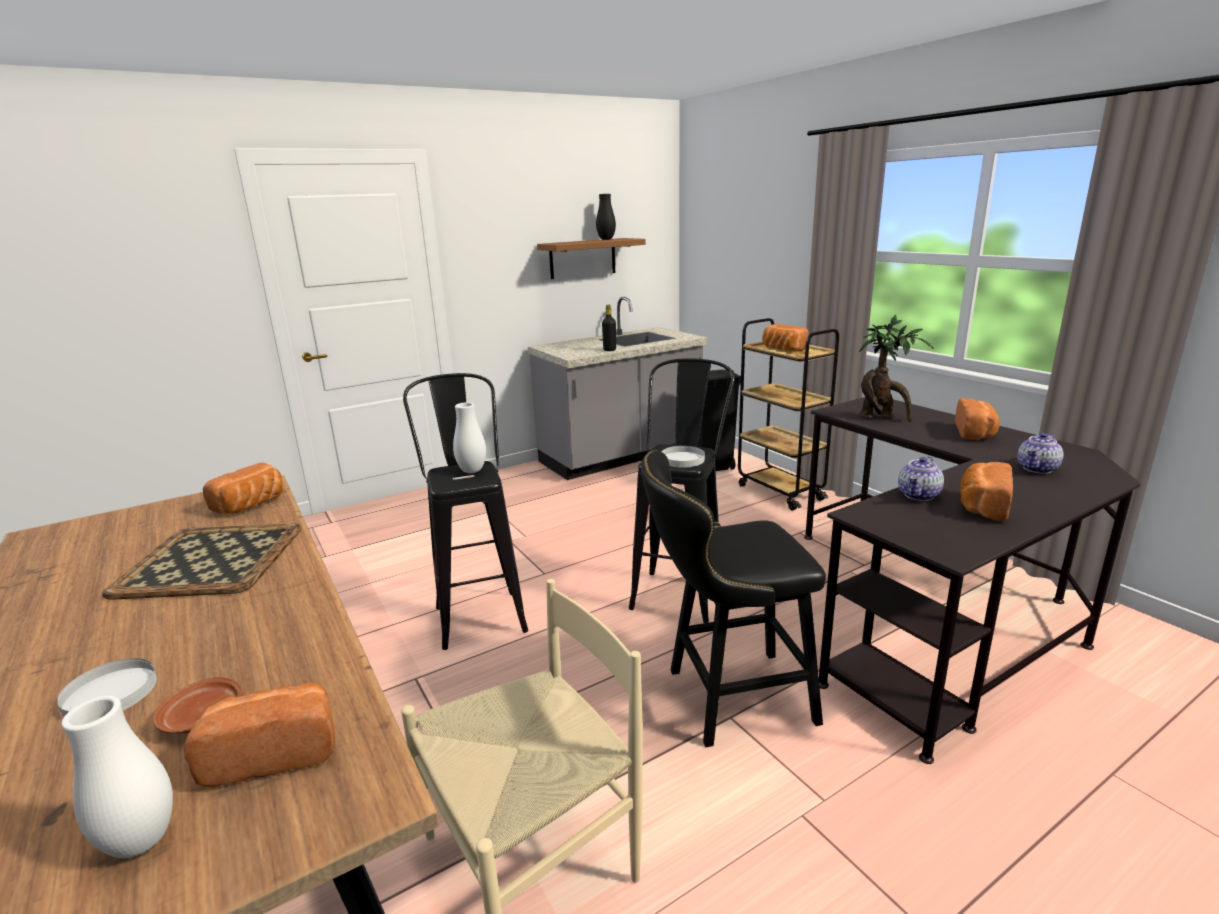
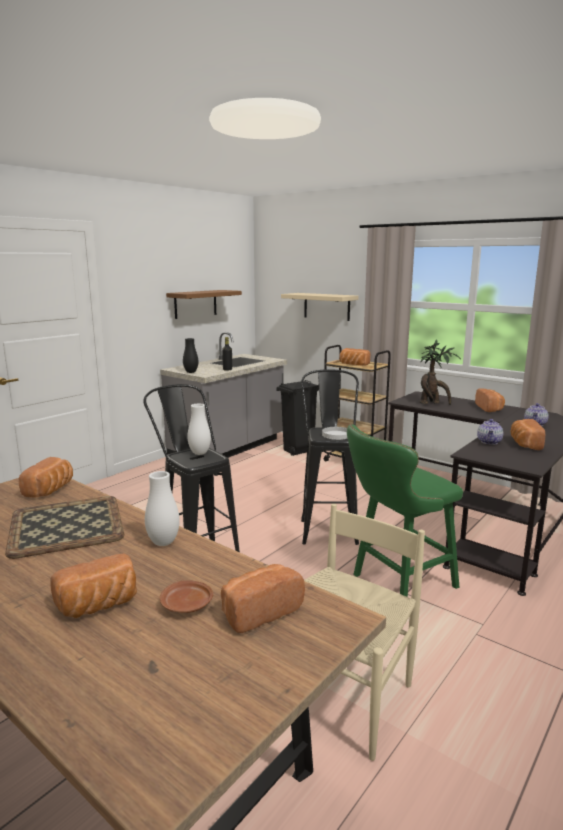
camera: 20 degrees left, 5 degrees down
(110, 693) = (99, 606): white plate -> bread
(141, 842) = (231, 664): white vase -> white vase (163, 542)
(606, 239) = (213, 290): black vase -> black vase (191, 372)
(723, 699) = (395, 584): black stool -> green stool
(765, 260) = (326, 306): none -> beige shelf

